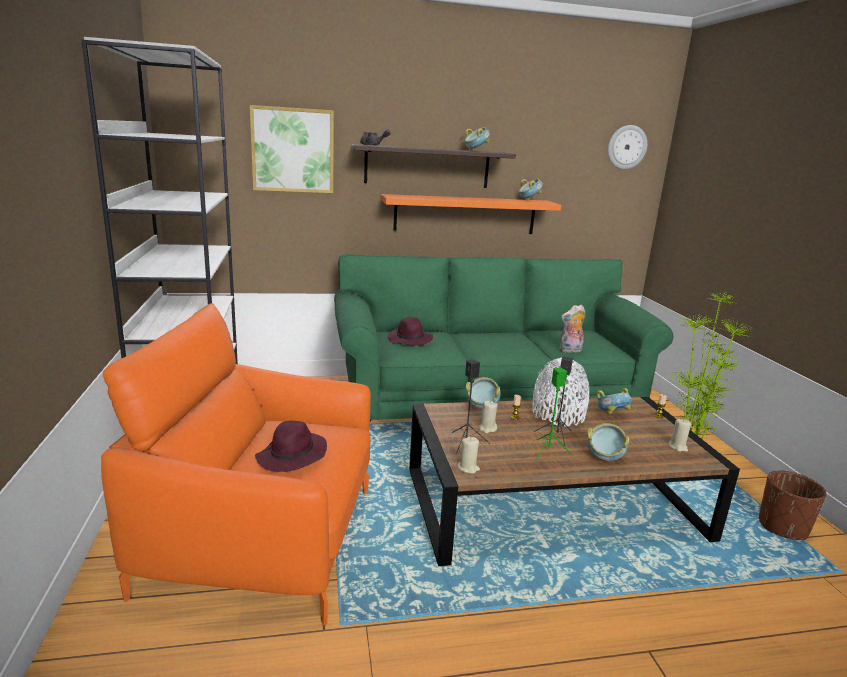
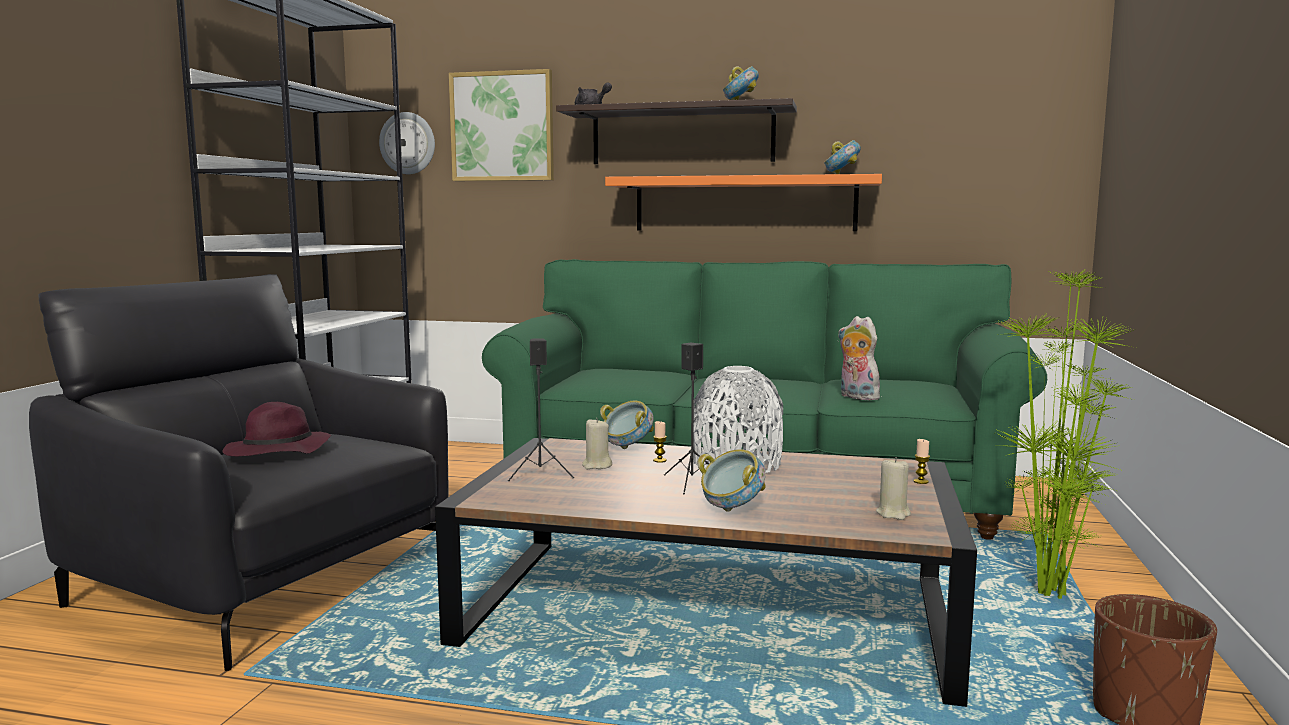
camera: 25 degrees right, 10 degrees down
(263, 539) = (266, 582): orange armchair -> black armchair
(410, 340) = (612, 374): purple hat -> none
(468, 468) = (498, 494): beige candle -> none
(549, 451) = (650, 494): green speaker -> none
(570, 350) = (856, 397): plush toy -> plush toy turned 45 degrees clockwise
(611, 415) = (832, 472): bowl -> none
(626, 147) = (1018, 80): wall clock -> wall clock (408, 143)

